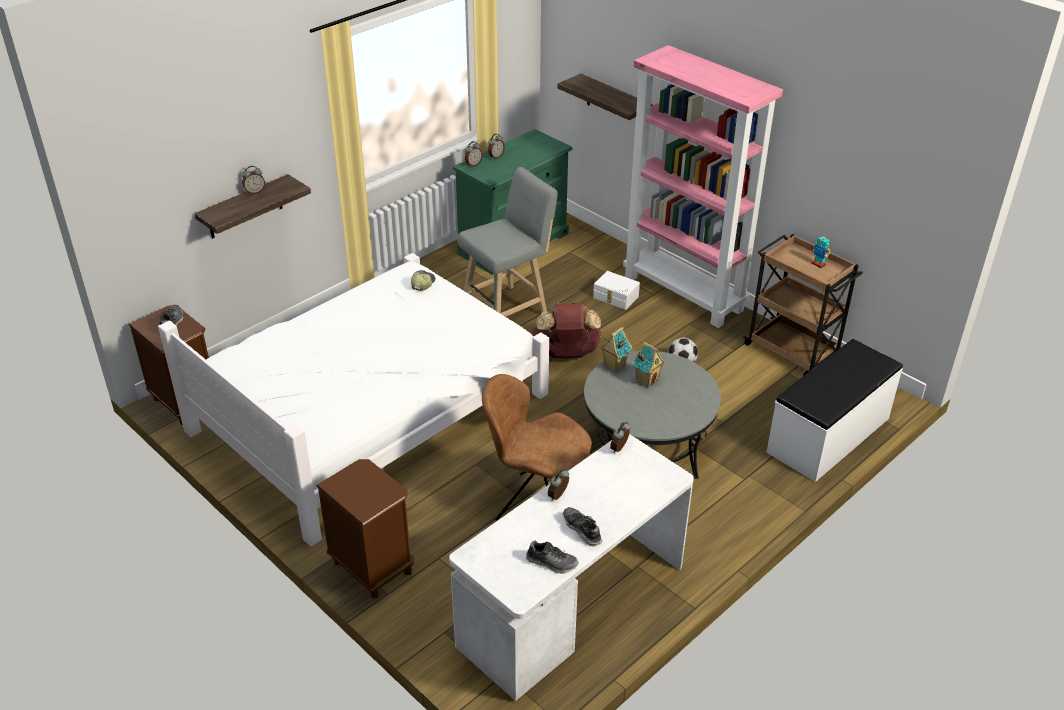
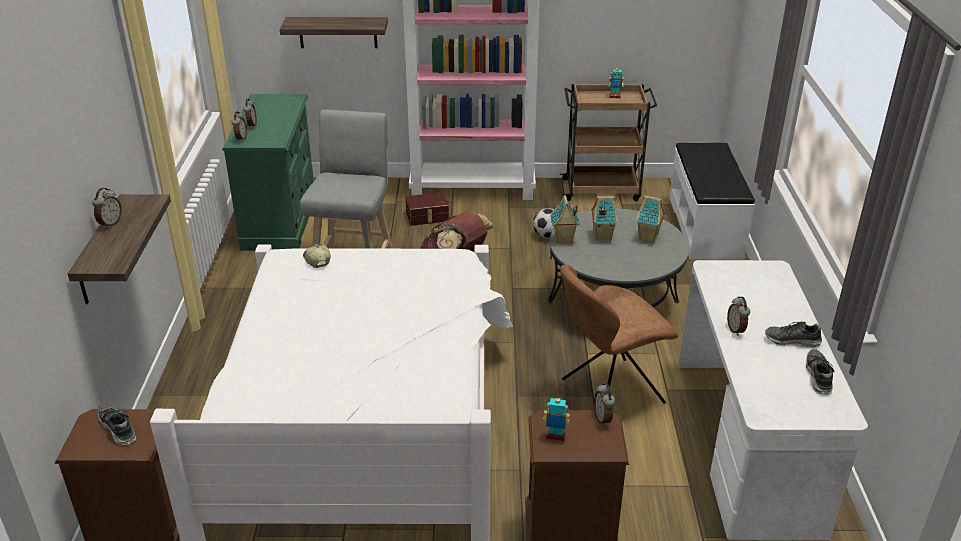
camera: 45 degrees left, 5 degrees down
(350, 480) = (555, 436): none -> toy robot
(552, 563) = (818, 376): shoe -> shoe turned 60 degrees counterclockwise
(615, 297) = (427, 217): white storage box -> brown storage box
(620, 449) = (712, 273): alarm clock -> alarm clock (603, 419)
(681, 403) = (648, 237): none -> toy house

